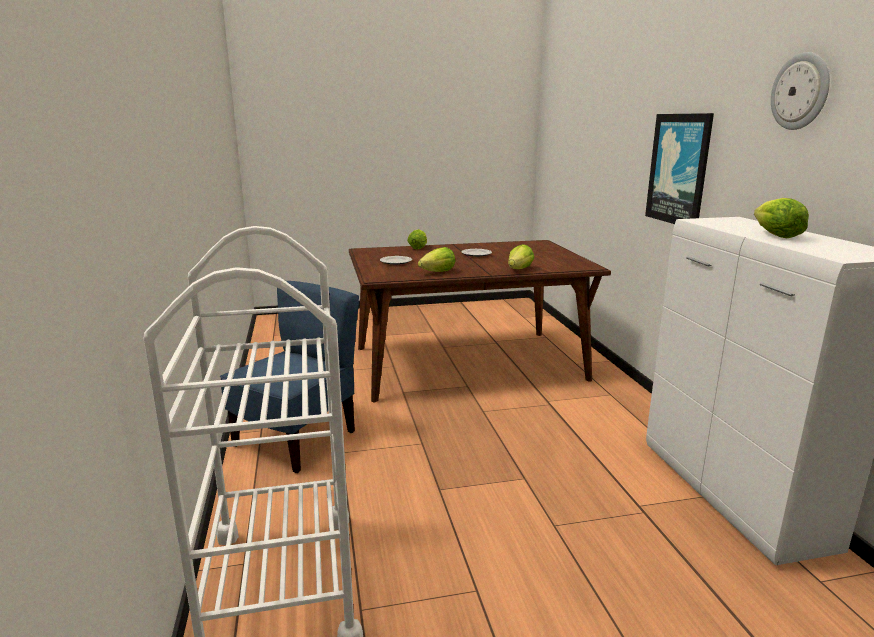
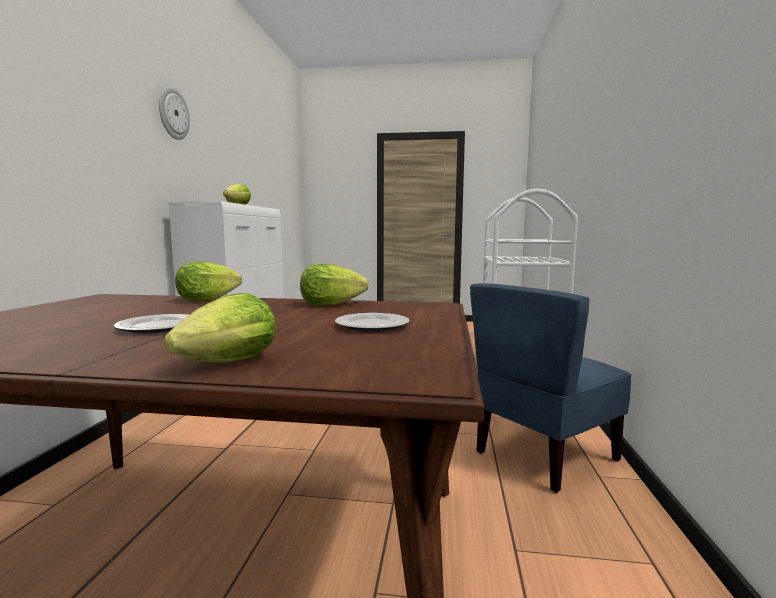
camera: 160 degrees left, 10 degrees down
(679, 169) = (75, 154): picture -> none

